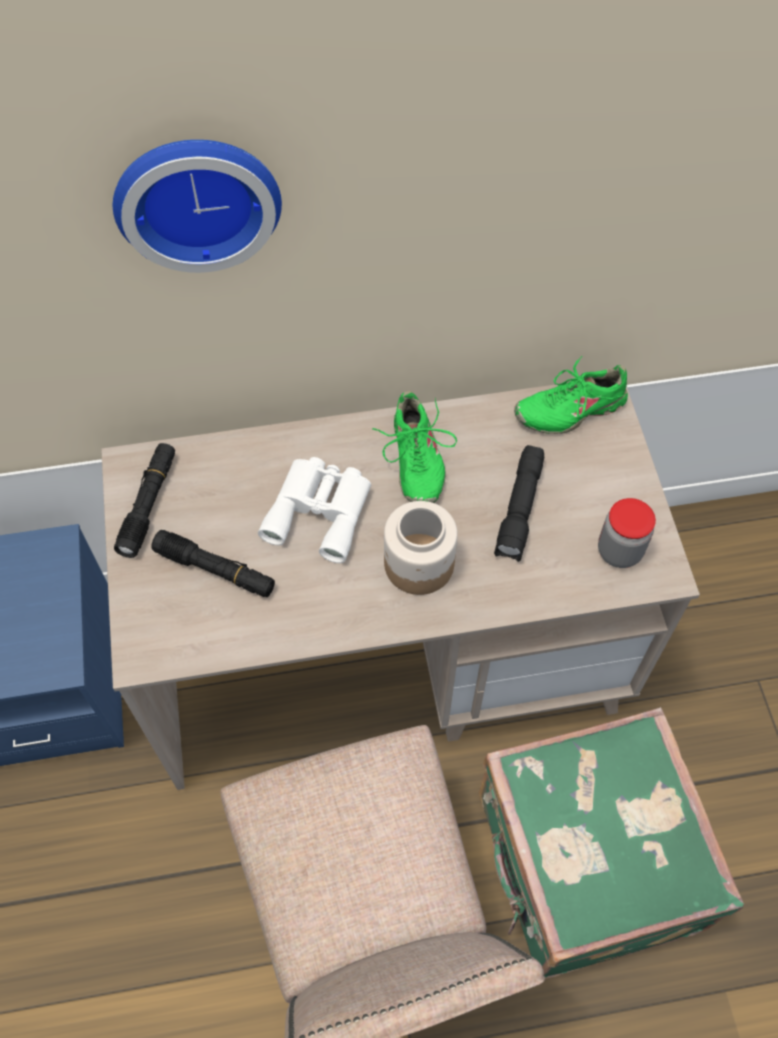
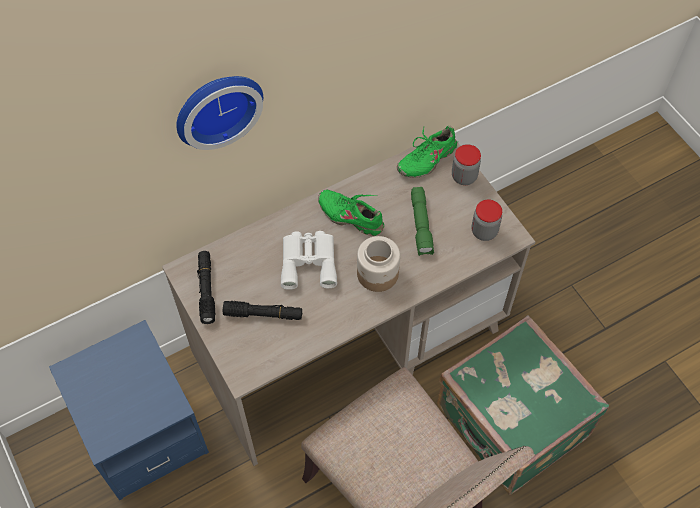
camera: 20 degrees left, 0 degrees up
(415, 461) = (351, 216): green shoe -> green shoe turned 150 degrees clockwise
(520, 510) = (421, 225): black flashlight -> green flashlight
(619, 454) = (464, 176): none -> jar

